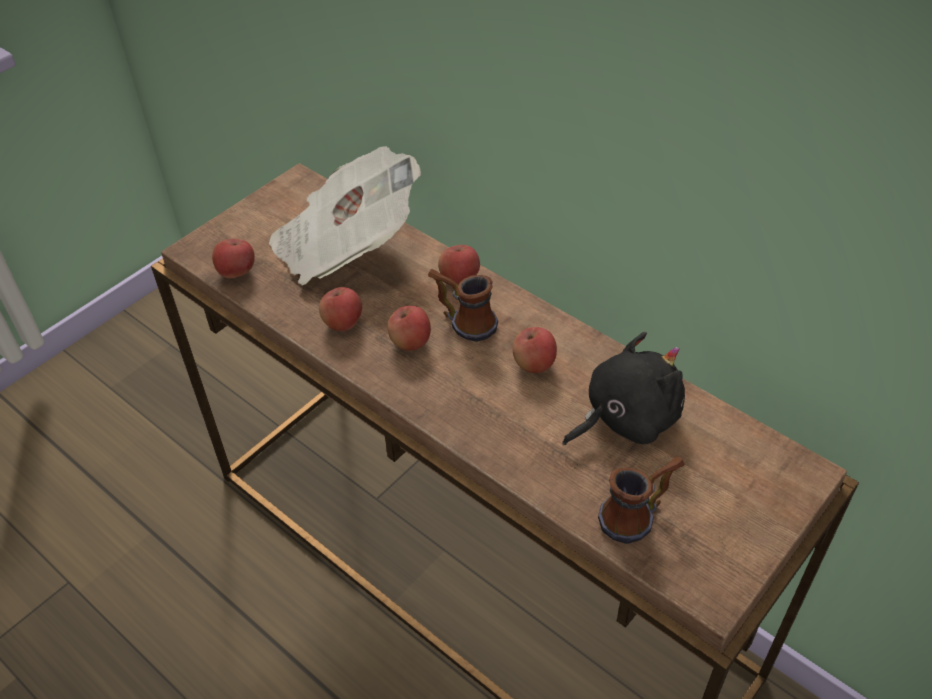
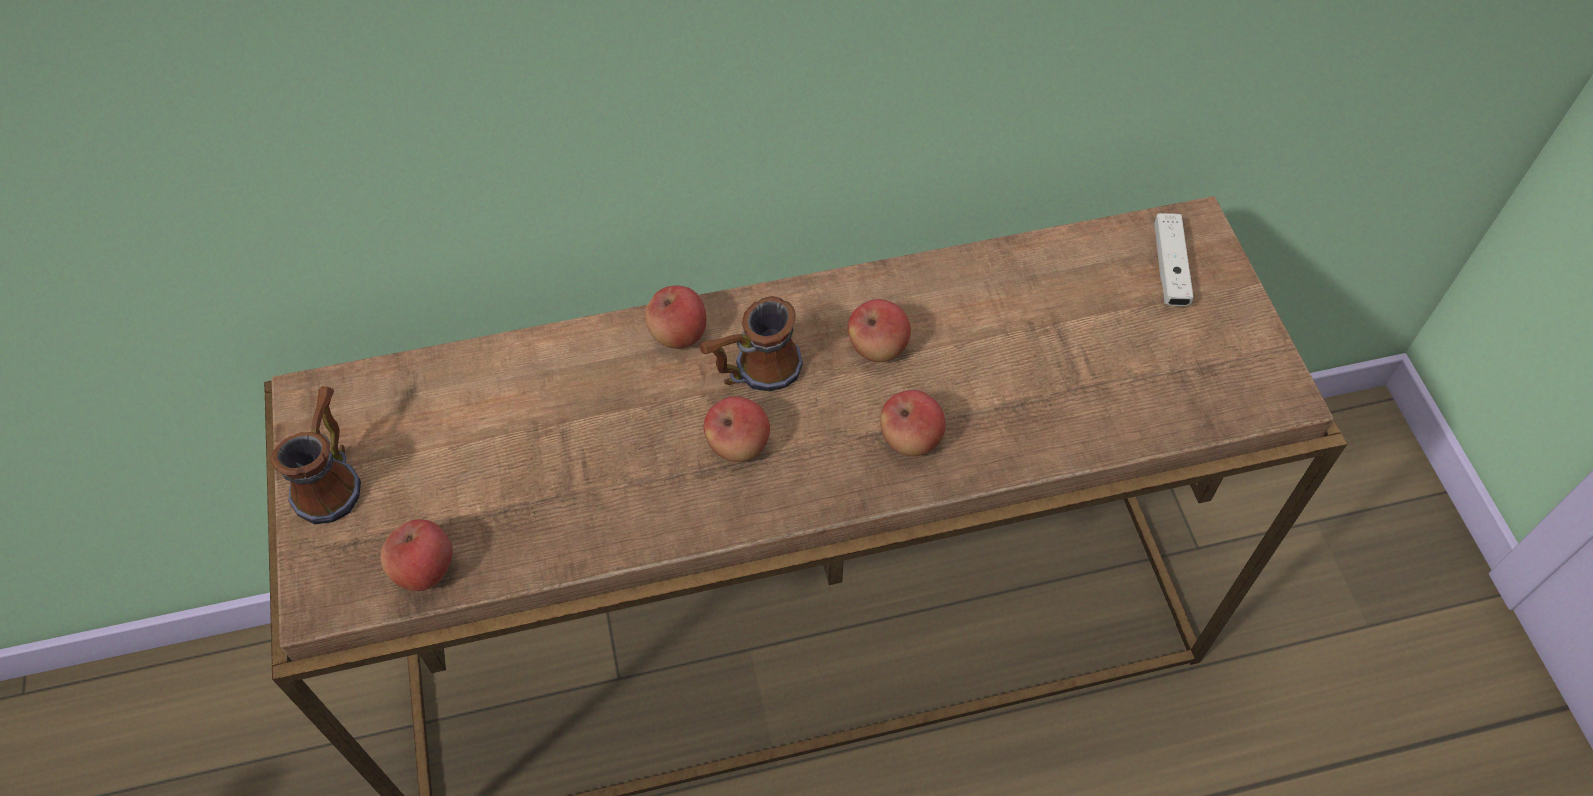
camera: 55 degrees left, 10 degrees up
(343, 323) = (640, 498): apple -> apple (910, 439)
(346, 246) = (501, 416): newspaper -> none
(625, 417) = (1019, 317): black plush toy -> none
(638, 515) = (1150, 391): mug -> mug (334, 477)
(752, 475) = (1169, 268): none -> white game controller

